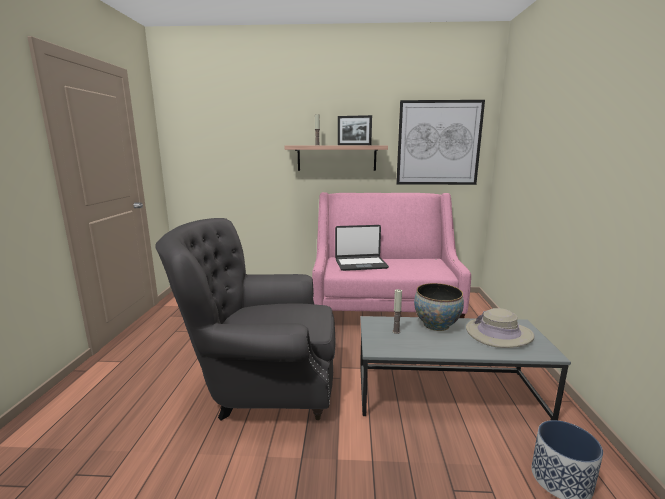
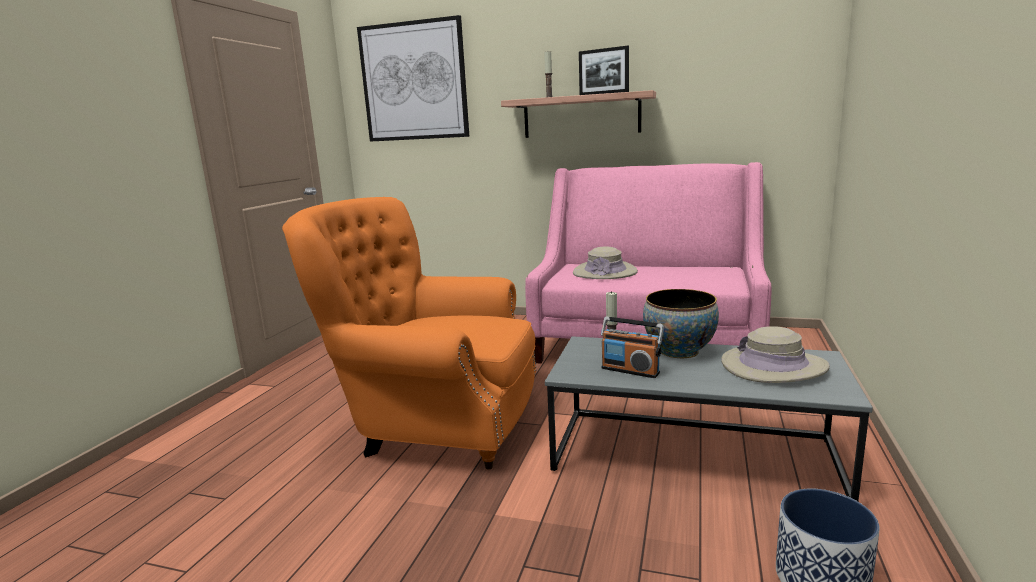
camera: 15 degrees right, 0 degrees up
(262, 384) = (433, 423): grey armchair -> orange armchair
(360, 264) = (605, 272): laptop -> beige hat
(415, 343) = (630, 370): none -> radio
(438, 143) = (742, 82): picture -> picture (414, 82)

